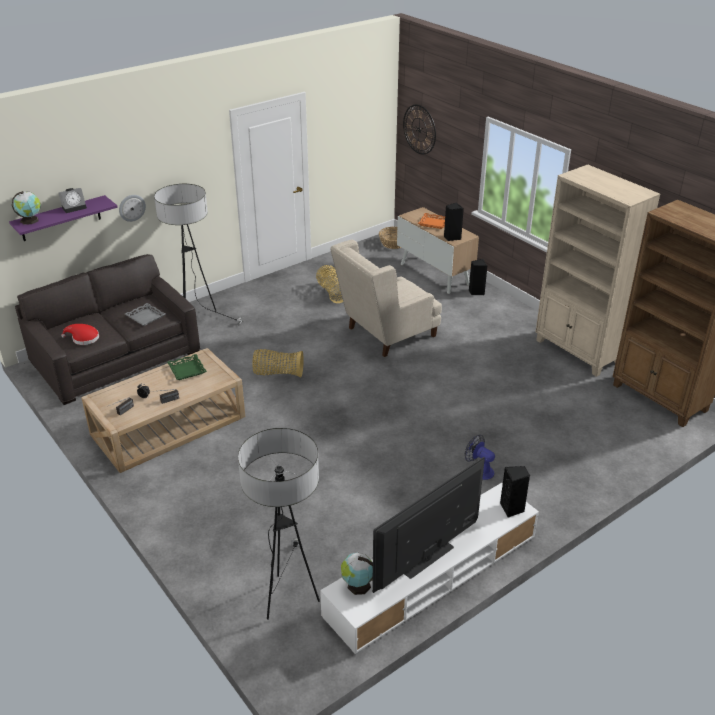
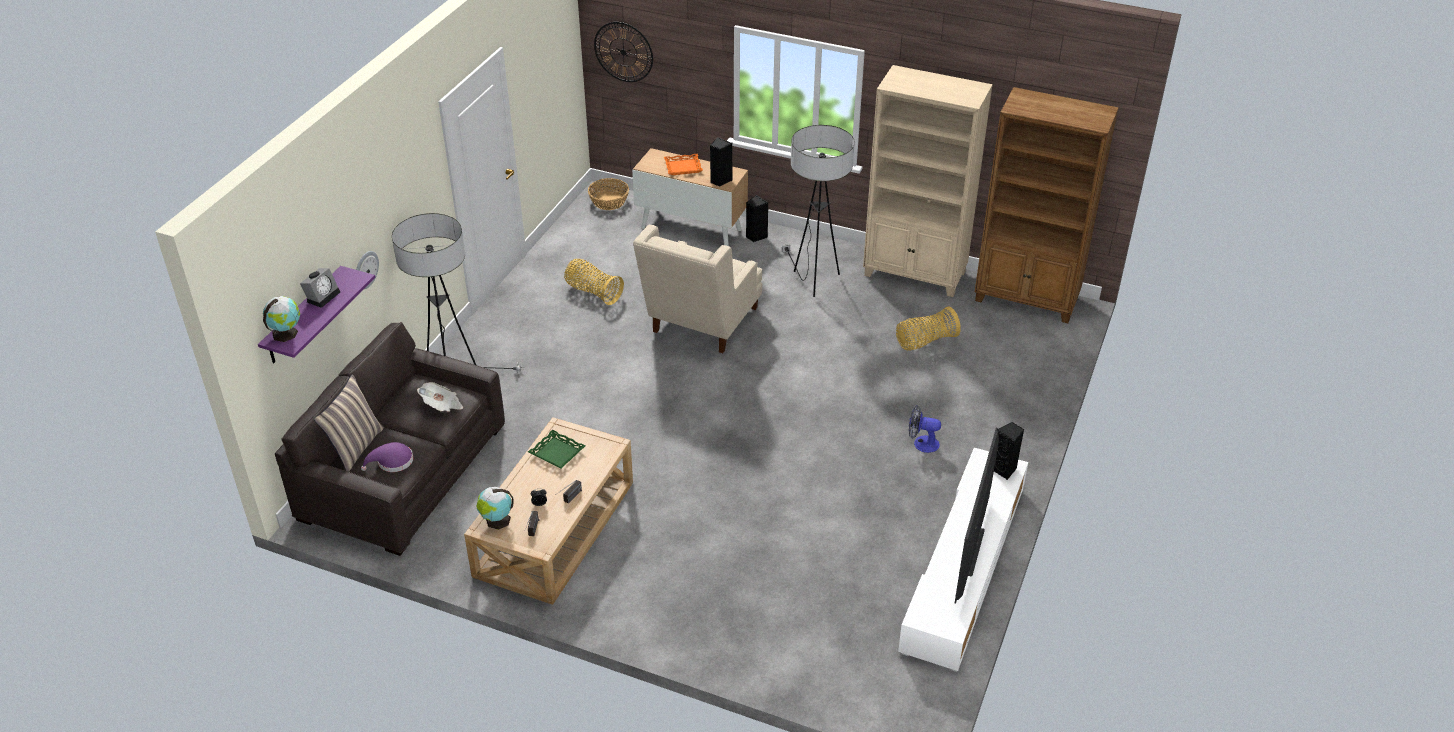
camera: 30 degrees left, 5 degrees up
(73, 322) = (355, 447): none -> pillow
(83, 338) = (392, 462): red hat -> purple hat
(145, 317) = (442, 406): grey tray -> newspaper
(278, 373) = (622, 417): basket -> basket (925, 341)
(288, 598) = (852, 651): floor lamp -> floor lamp (813, 282)
(357, 585) = (930, 604): globe -> globe (496, 521)

